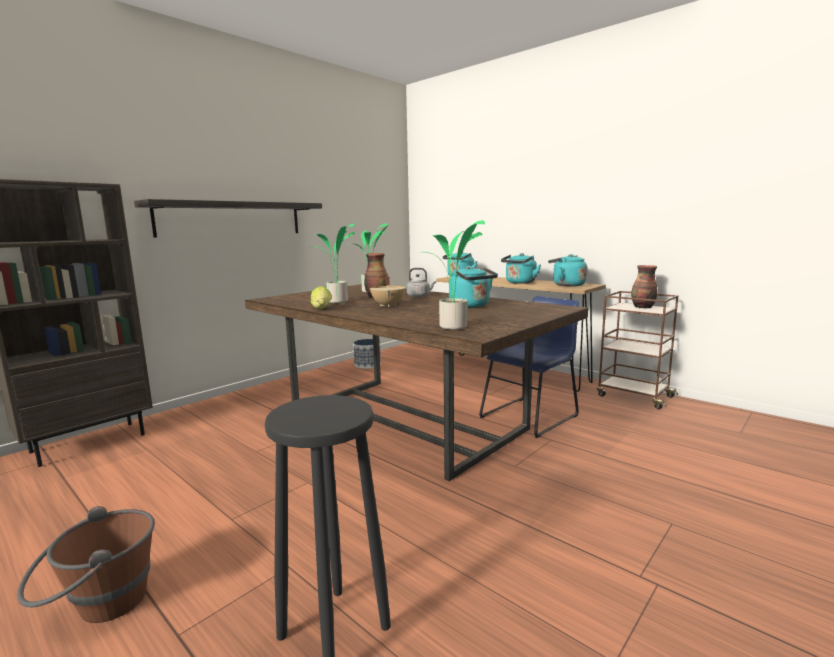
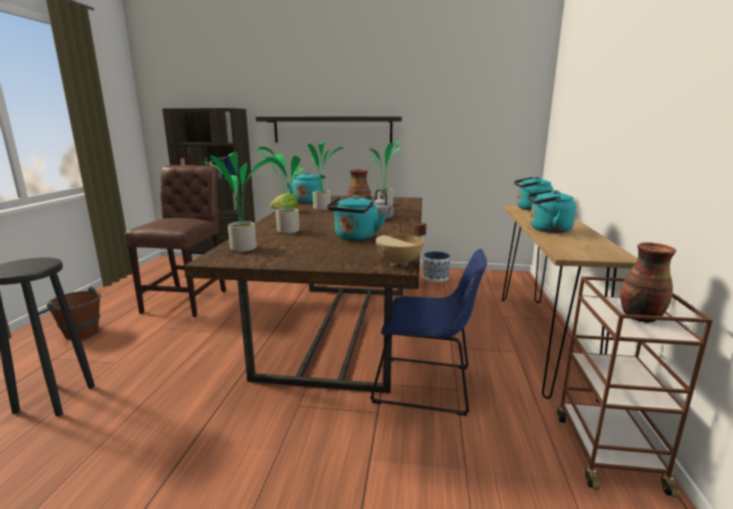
camera: 55 degrees right, 5 degrees up
(170, 484) = (189, 299): none -> brown chair
(389, 305) = (321, 220): beige cooking pot -> beige cooking pot (400, 263)
(410, 314) = (286, 231): none -> potted plant
(566, 285) = (579, 247): turquoise kettle -> turquoise kettle (308, 201)

